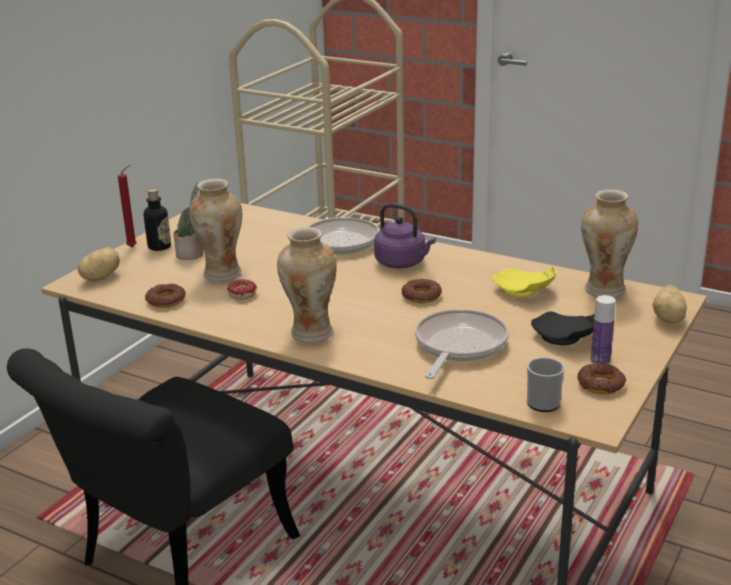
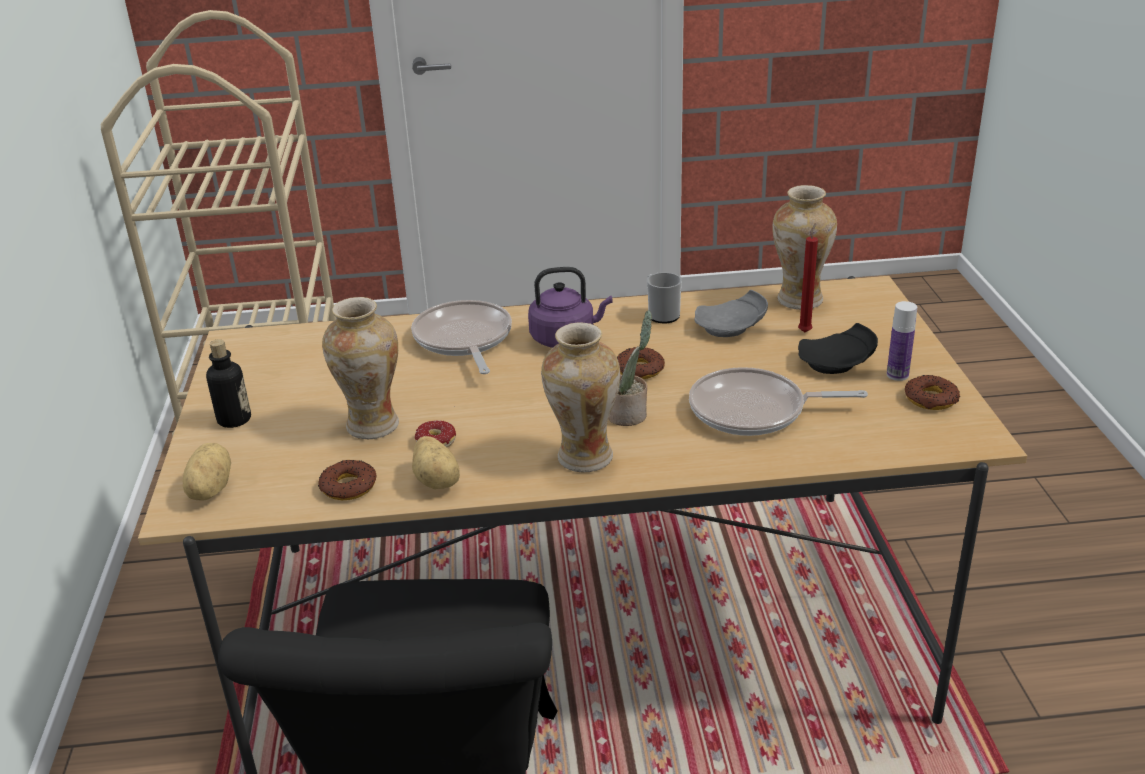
camera: 35 degrees left, 5 degrees up
(133, 247) = (196, 432): red candle -> red candle (805, 331)
(191, 254) = (294, 414): potted plant -> potted plant (629, 414)
(458, 346) = (754, 411): frying pan -> frying pan turned 75 degrees counterclockwise
(523, 292) = (731, 328): yellow plate -> grey plate
(542, 401) = (908, 437): mug -> mug (661, 314)
(669, 319) = (893, 310): potato -> potato (437, 481)

